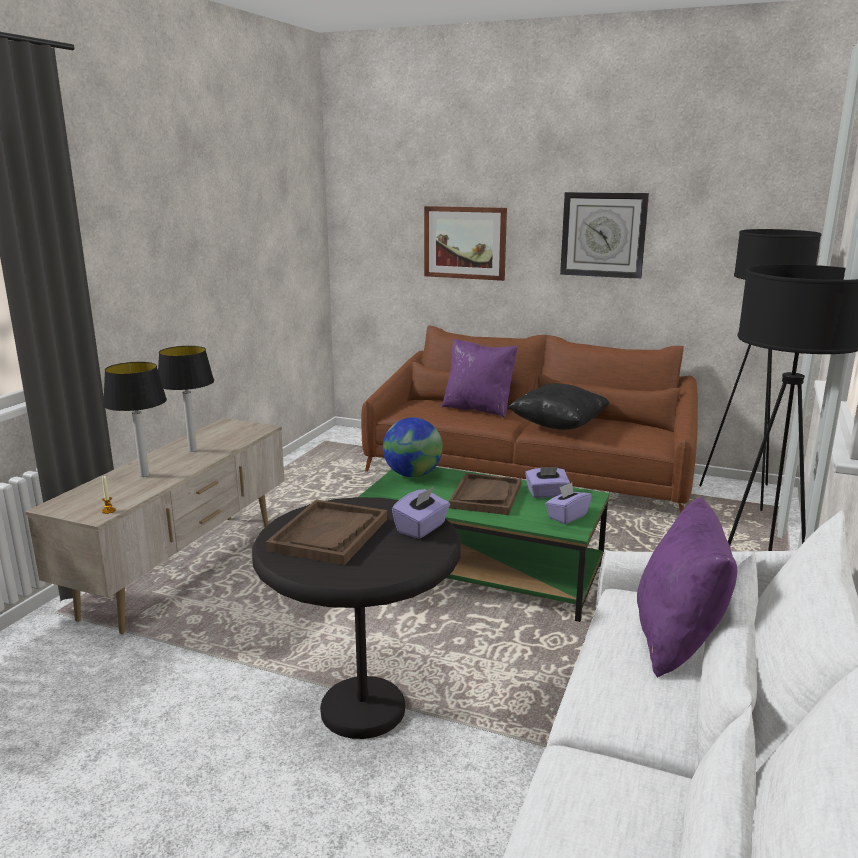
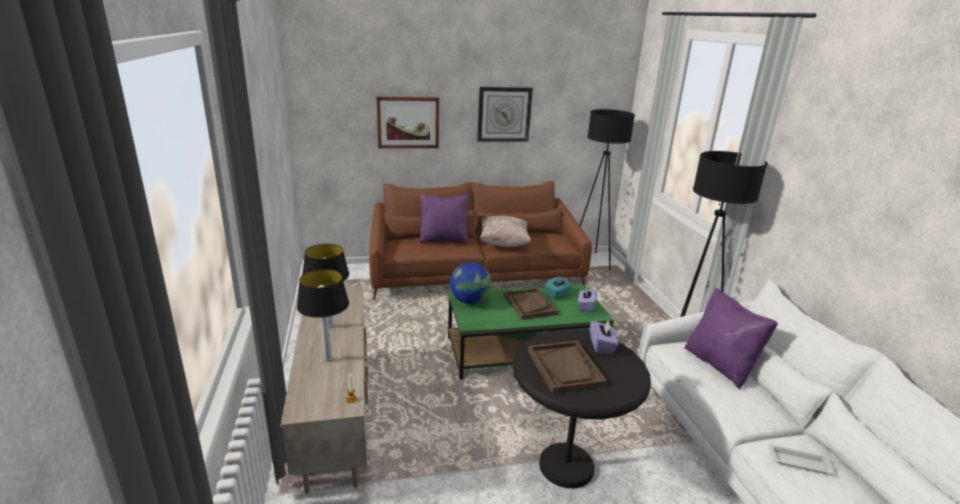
camera: 35 degrees left, 5 degrees up
(546, 494) = (557, 294): purple tissue box -> turquoise tissue box
(558, 425) = (503, 243): black pillow -> beige pillow
(604, 802) = (800, 463): none -> white tray

